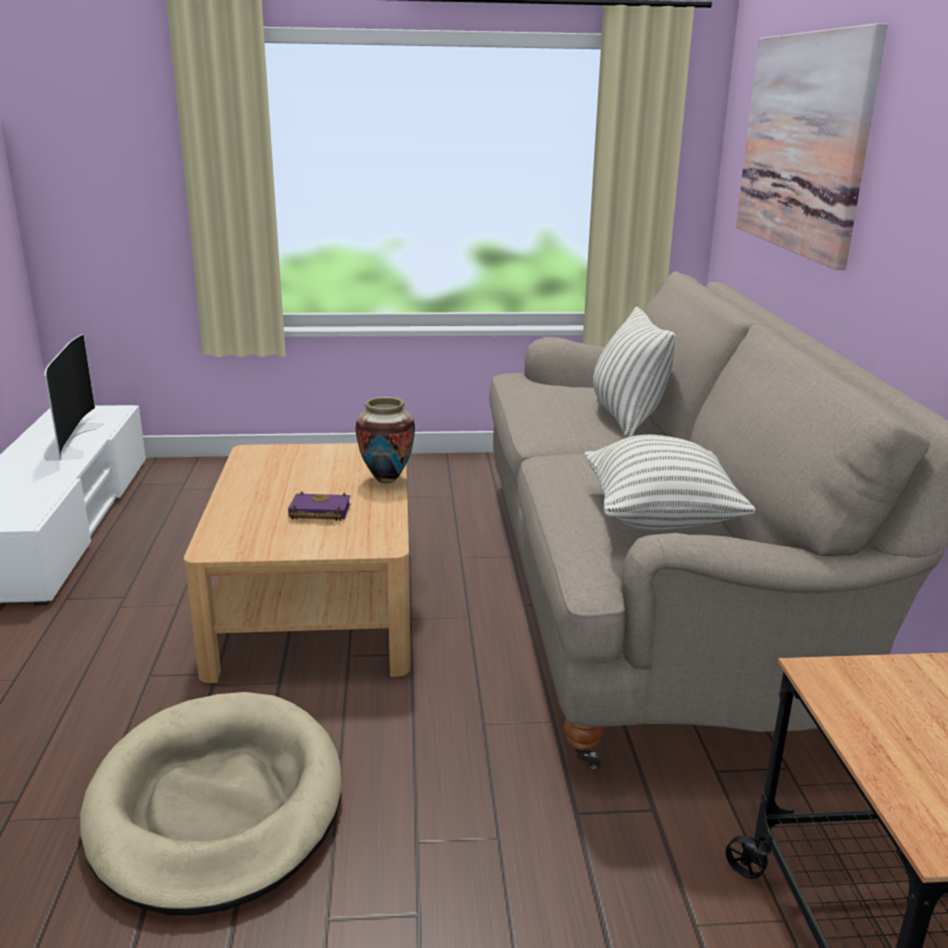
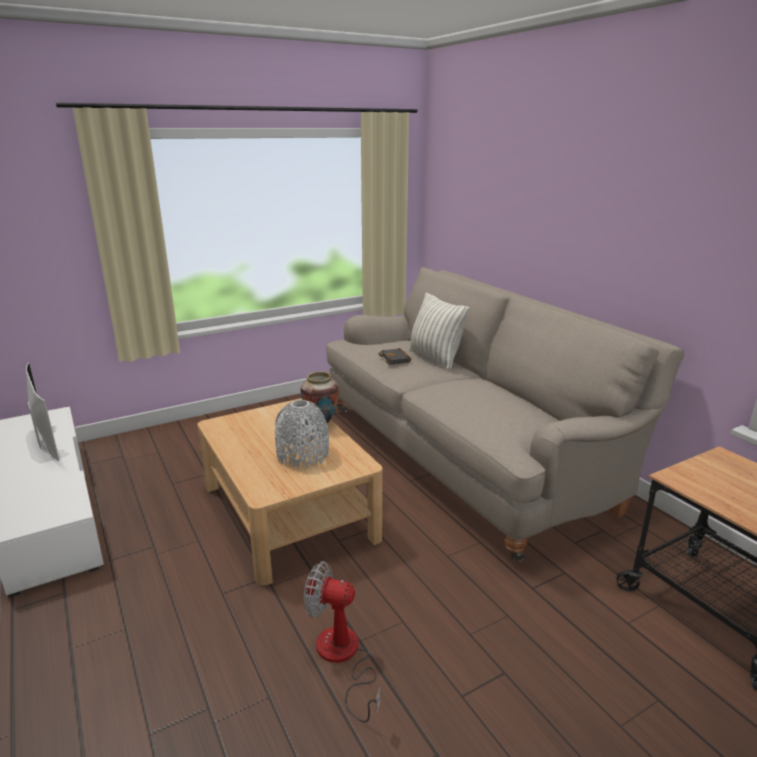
camera: 25 degrees left, 0 degrees up
(217, 805) = (342, 658): beige dog bed -> fan
(318, 513) = (303, 455): purple book -> grey vase
(557, 408) = (396, 359): none -> black book
(660, 518) = (515, 414): pillow -> none
(803, 143) = (500, 192): picture -> none

